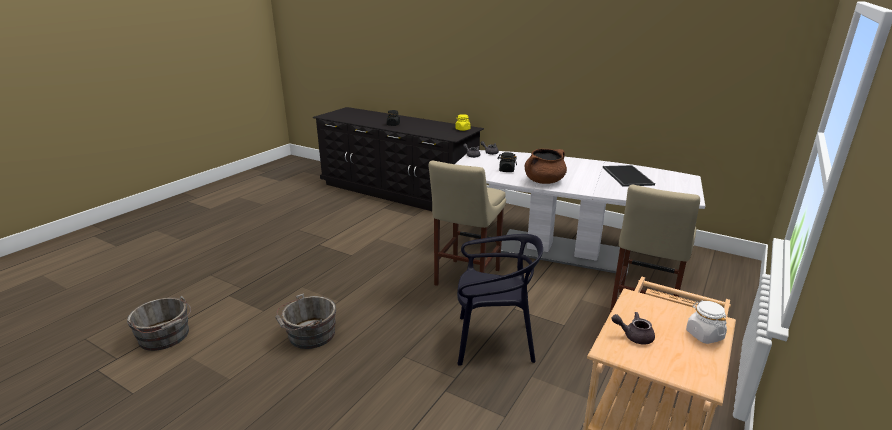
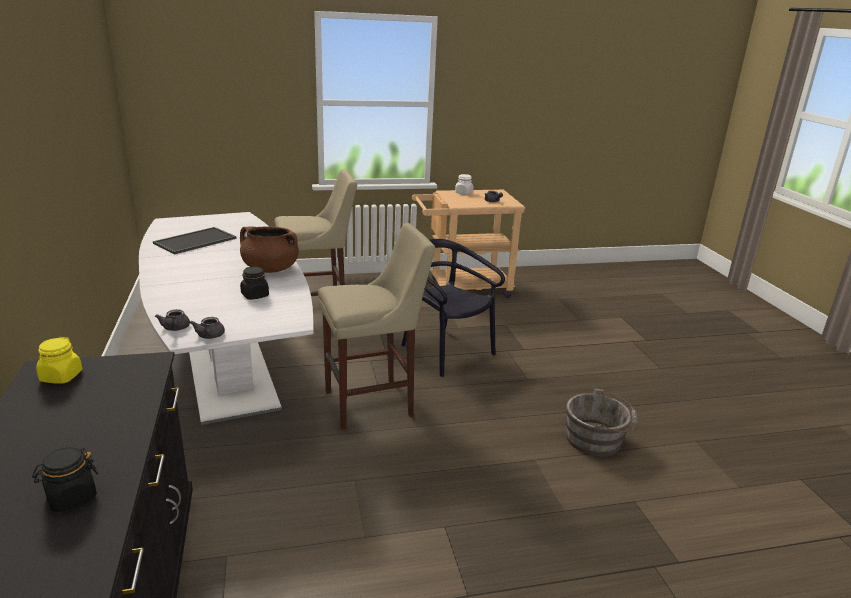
camera: 135 degrees left, 0 degrees up
(165, 337) = (777, 535): grey bucket -> none

